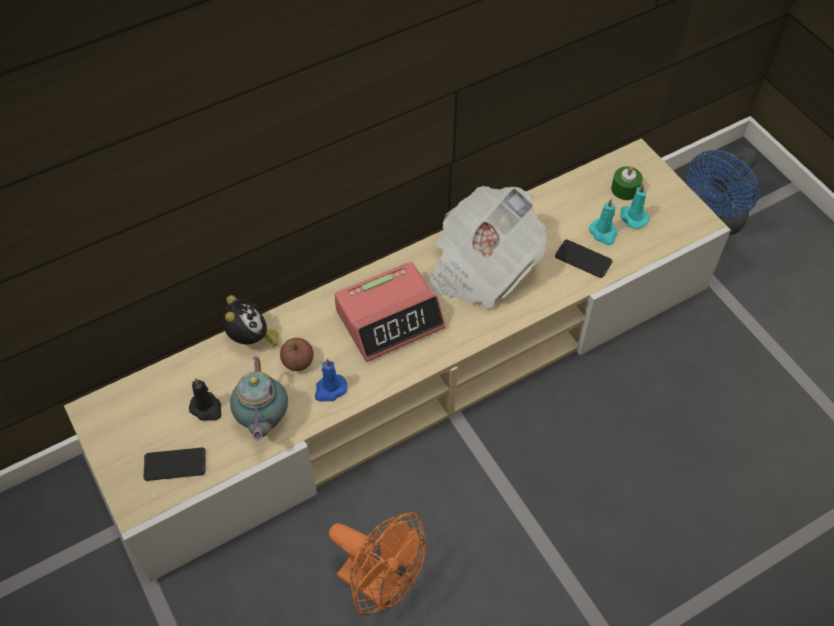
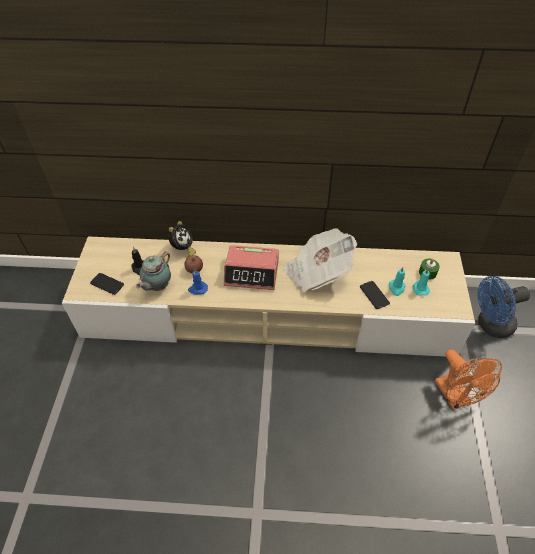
camera: 35 degrees right, 5 degrees down
(381, 585) = (171, 401): orange fan -> orange fan (456, 397)

